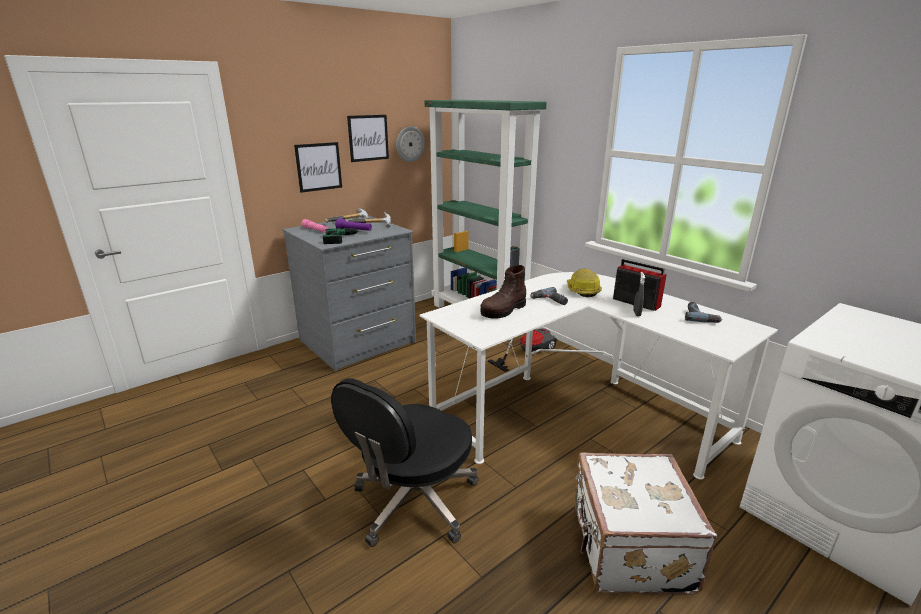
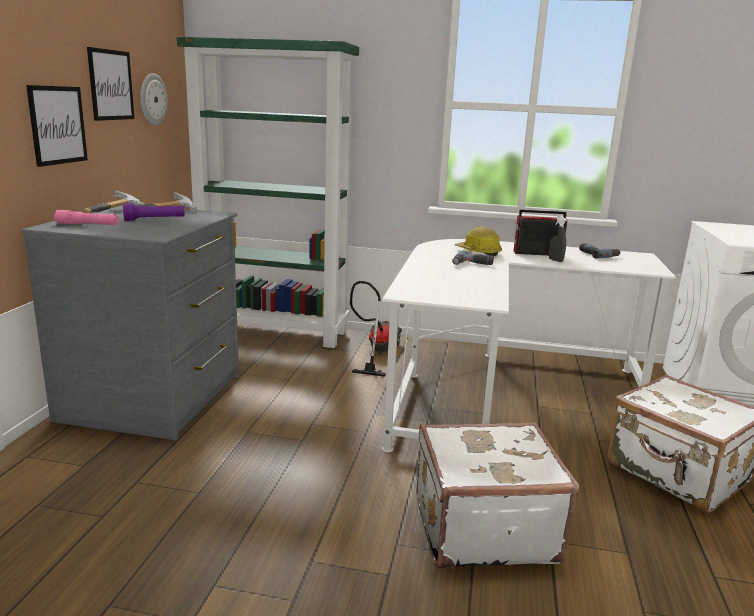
camera: 40 degrees left, 5 degrees down
(344, 238) = (166, 228): power drill -> none
(413, 502) = (482, 527): black office chair -> white suitcase
(503, 310) = (453, 279): brown boot -> none

